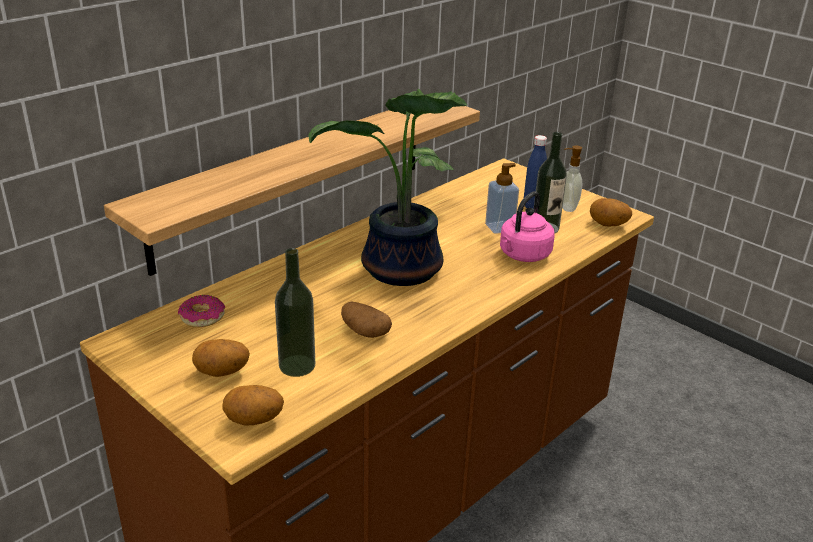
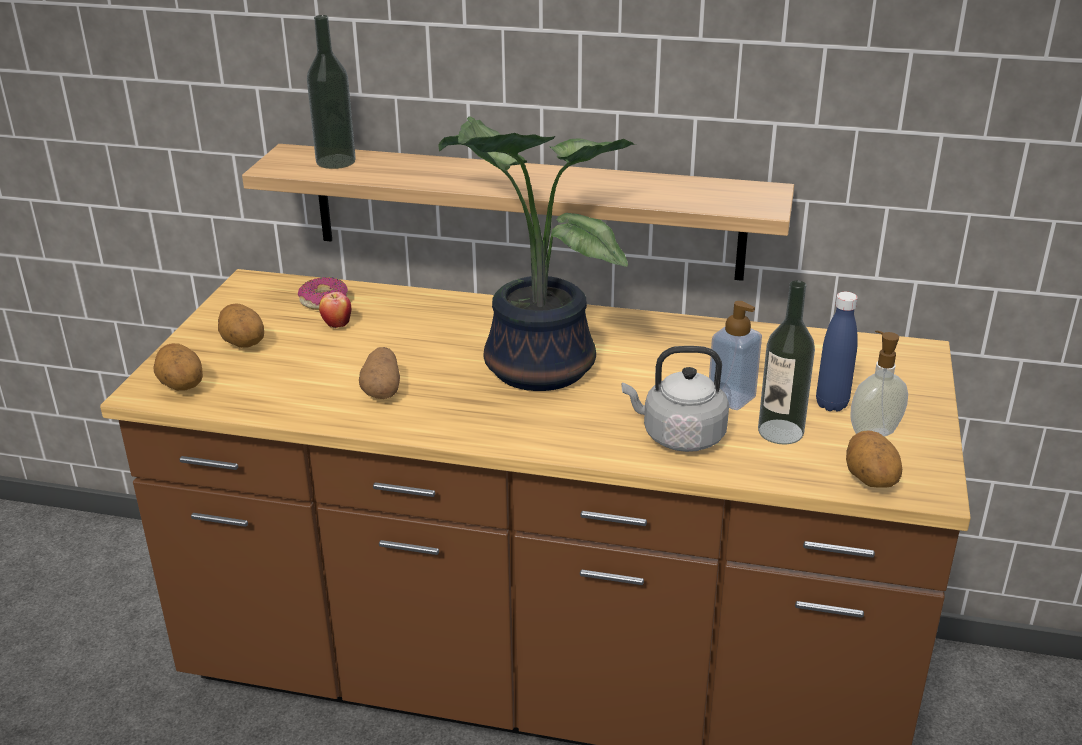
camera: 60 degrees right, 0 degrees up
(247, 323) = (336, 325): none -> apple
(297, 365) = (287, 375): bottle -> bottle (335, 161)
(523, 255) = (679, 436): pink kettle -> grey kettle

